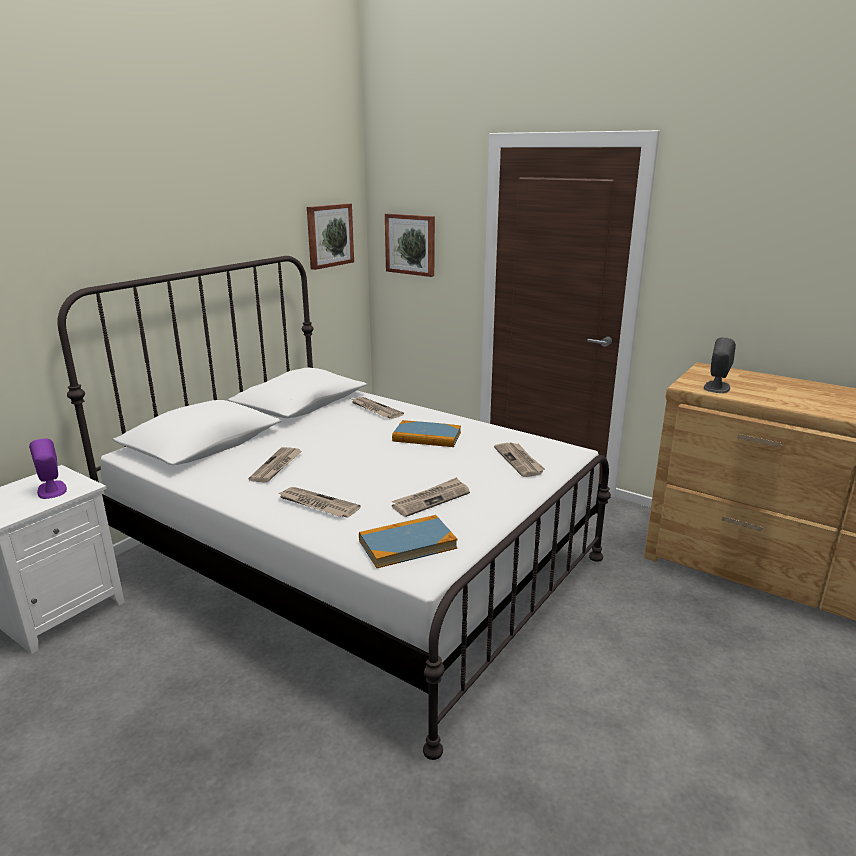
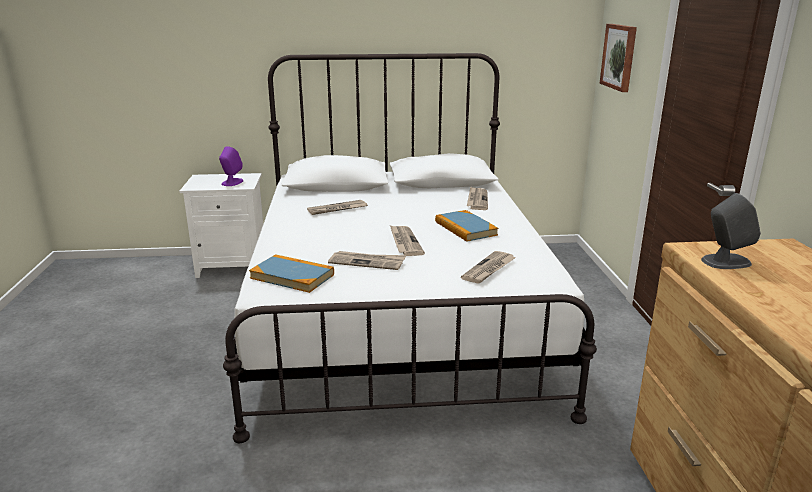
camera: 50 degrees right, 0 degrees up
(317, 504) = (305, 236): newspaper -> newspaper (404, 242)
(329, 235) = (544, 41): picture -> none

